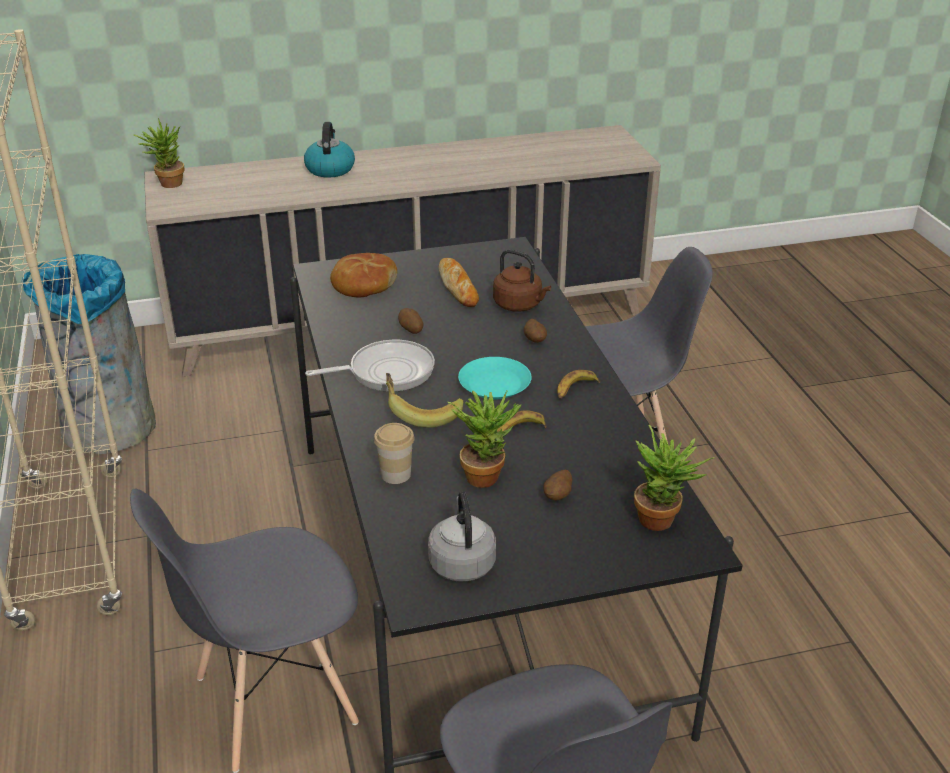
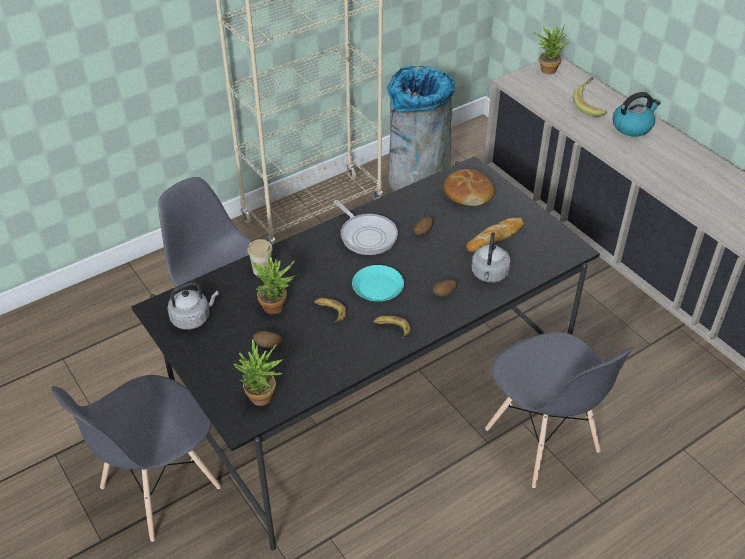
camera: 70 degrees right, 10 degrees up
(421, 413) = (329, 263): banana -> banana (590, 106)
(519, 305) = (489, 275): brown kettle -> grey kettle

